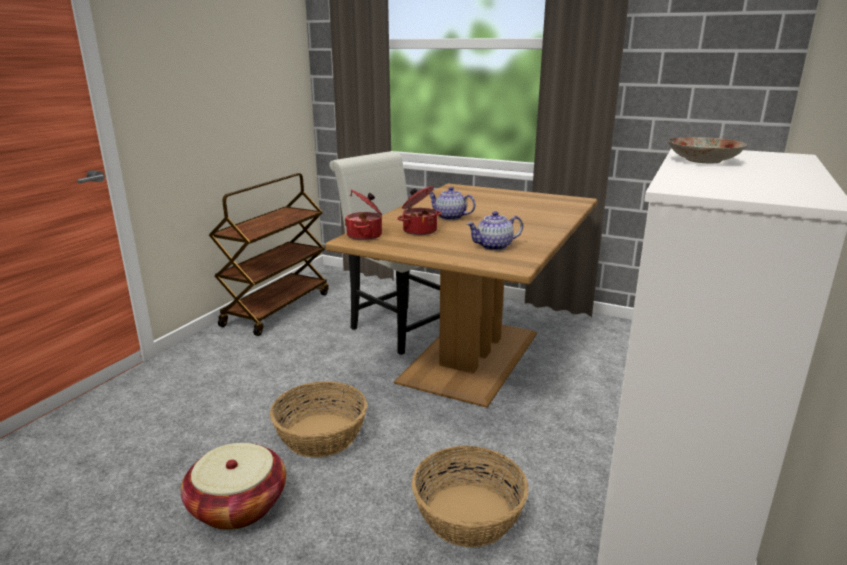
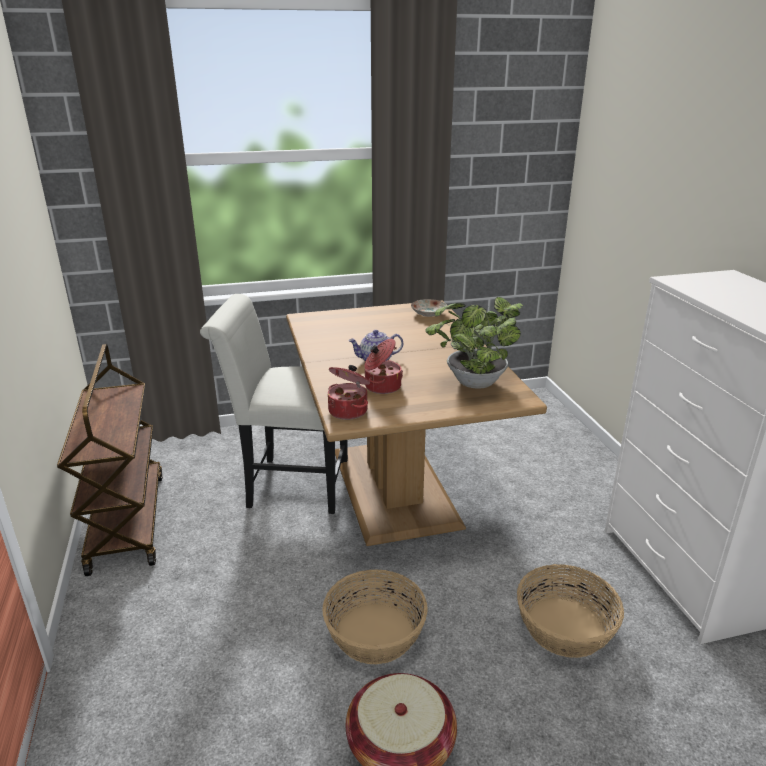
camera: 40 degrees left, 5 degrees up
(494, 246) = (472, 384): teapot -> potted plant
(703, 160) = (716, 295): plate -> plate (428, 313)

